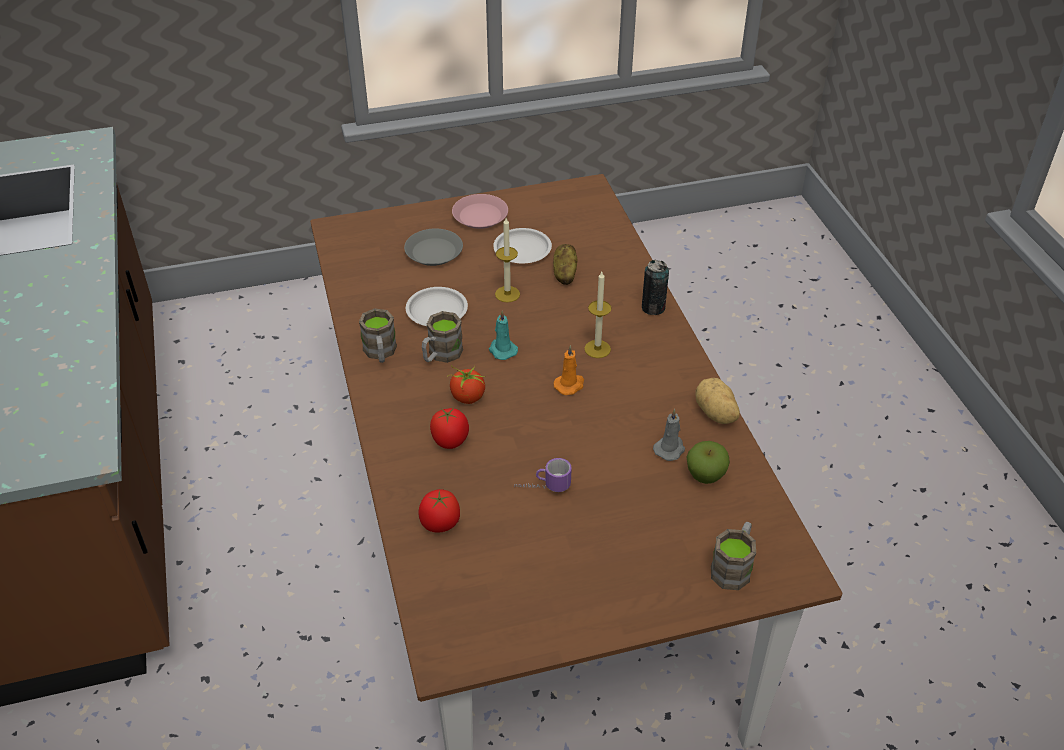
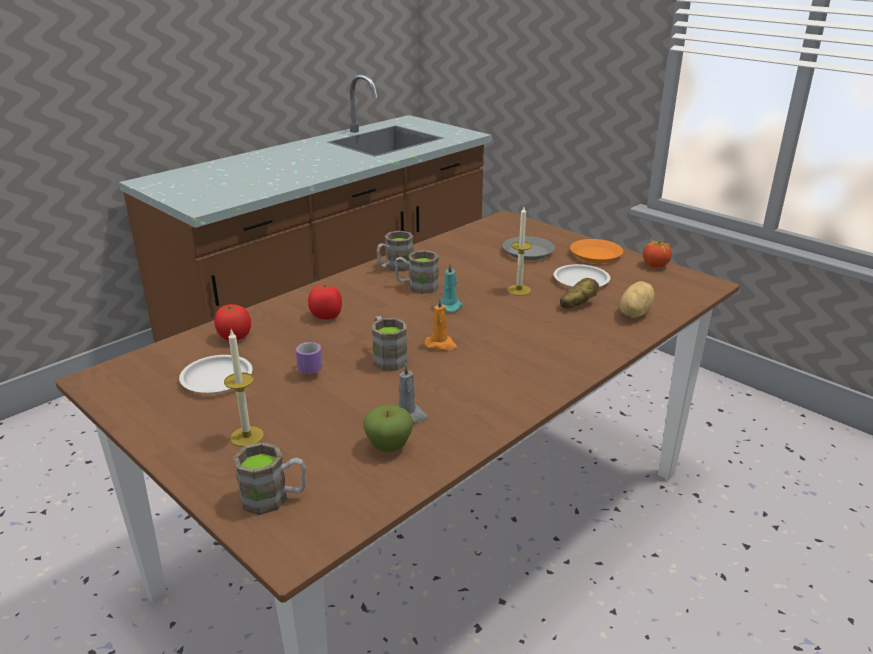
camera: 60 degrees right, 15 degrees down
(437, 311) = (463, 272): white plate -> white plate (216, 379)
(467, 397) = (381, 309): tomato -> tomato (655, 265)
(480, 216) = (595, 255): pink plate -> orange plate
(566, 427) = (387, 357): none -> brown mug
(597, 349) = (501, 344): candle -> candle (247, 436)
(653, 308) = (592, 355): can -> none
(715, 414) = (483, 429): potato -> potato (633, 313)

